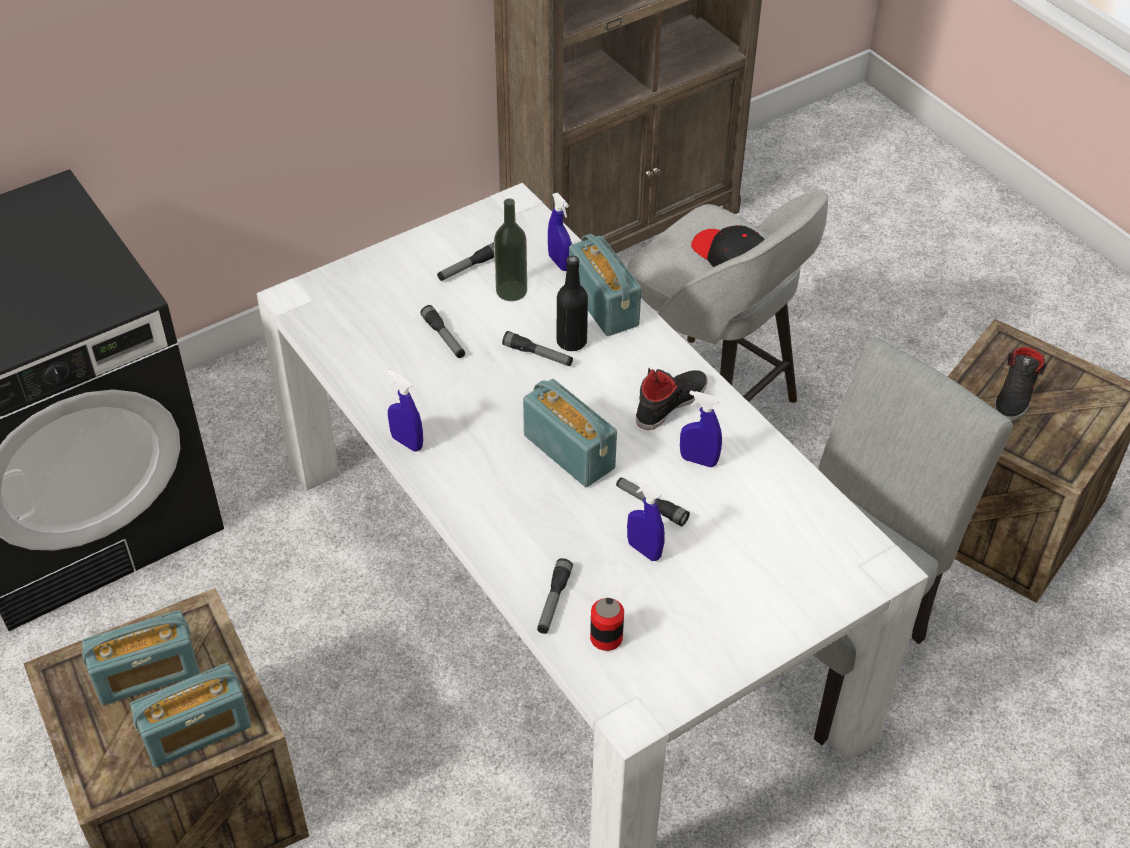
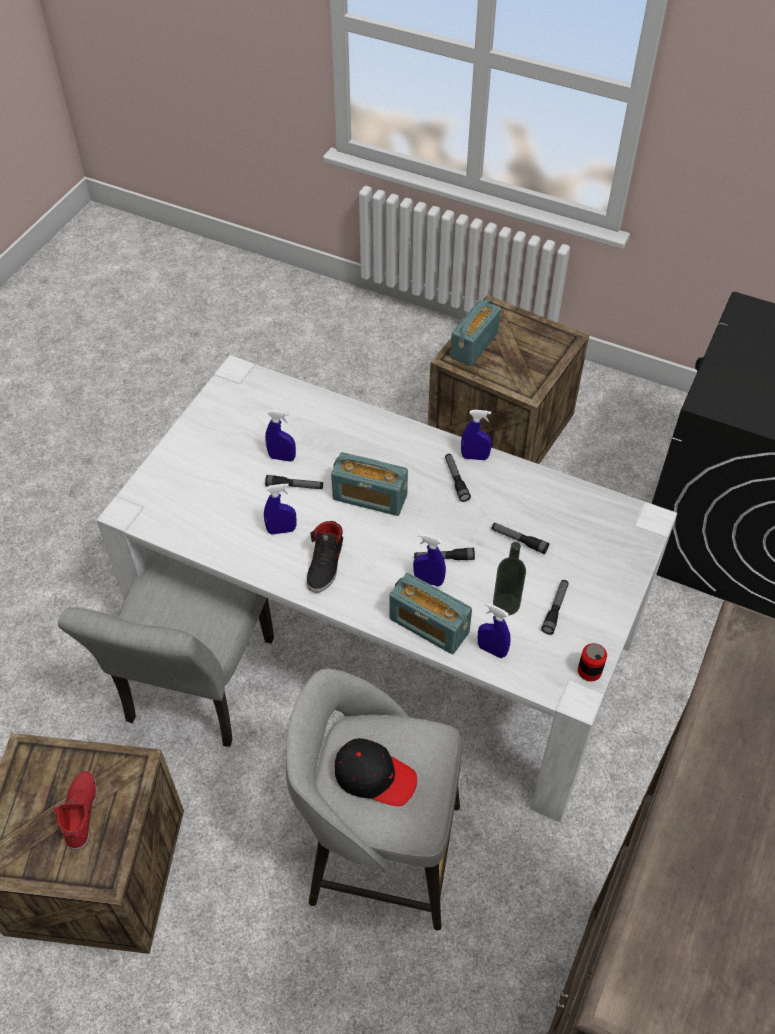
camera: 150 degrees right, 5 degrees up
(147, 674) = (524, 356): radio -> none
(553, 601) = (316, 408): flashlight -> flashlight (456, 480)
(571, 342) = (428, 580): black bottle -> blue spray bottle
(606, 638) = (274, 403): can -> can (589, 671)
(1015, 396) = (80, 812): black shoe -> red shoe

